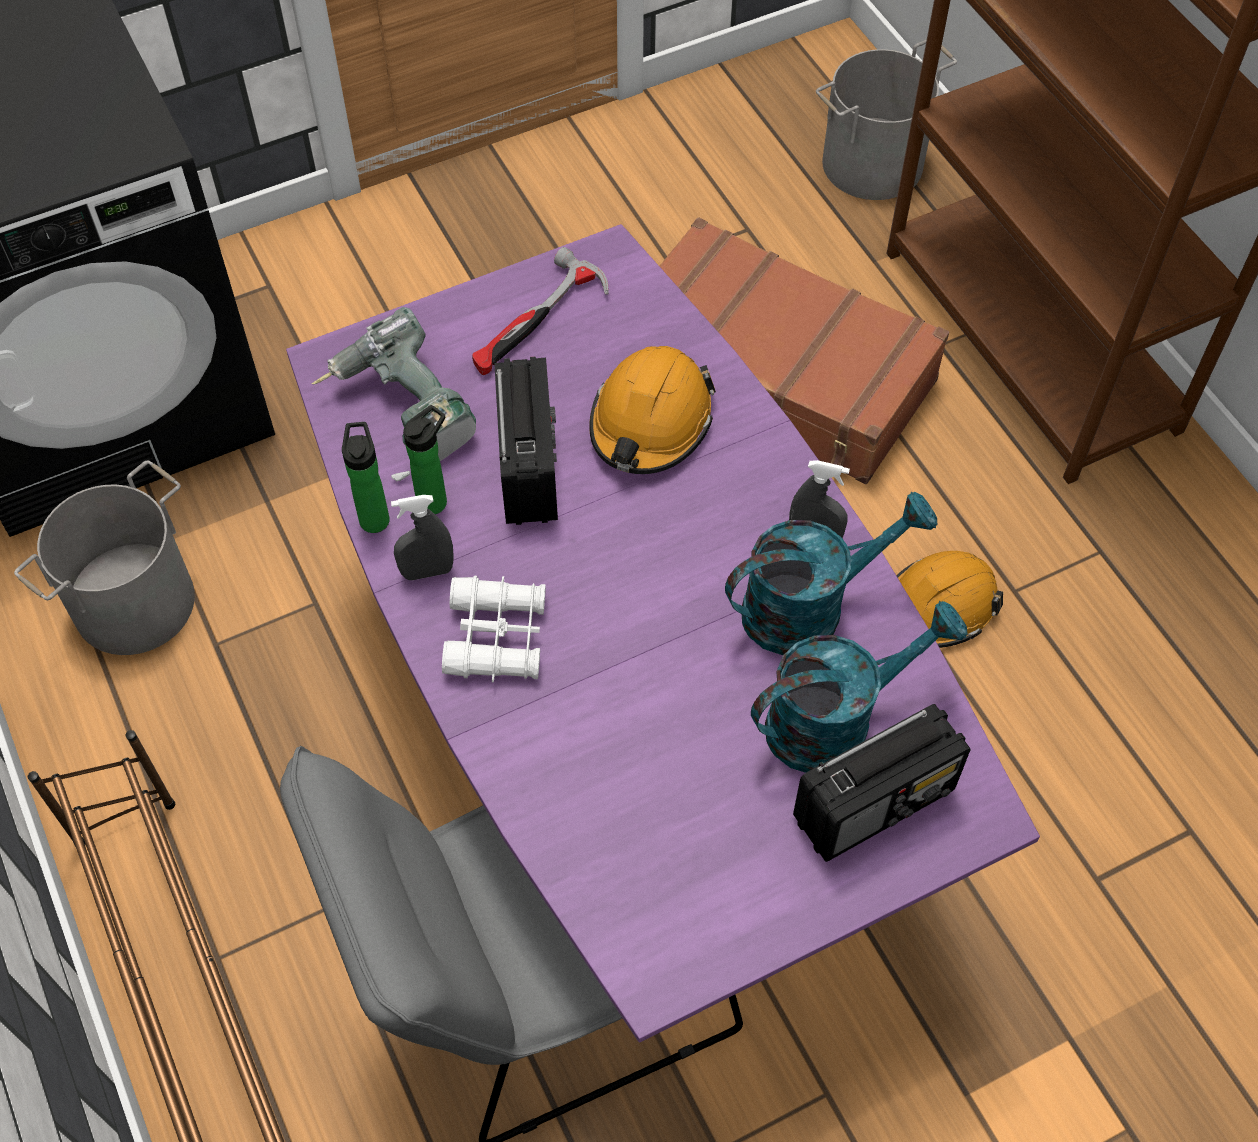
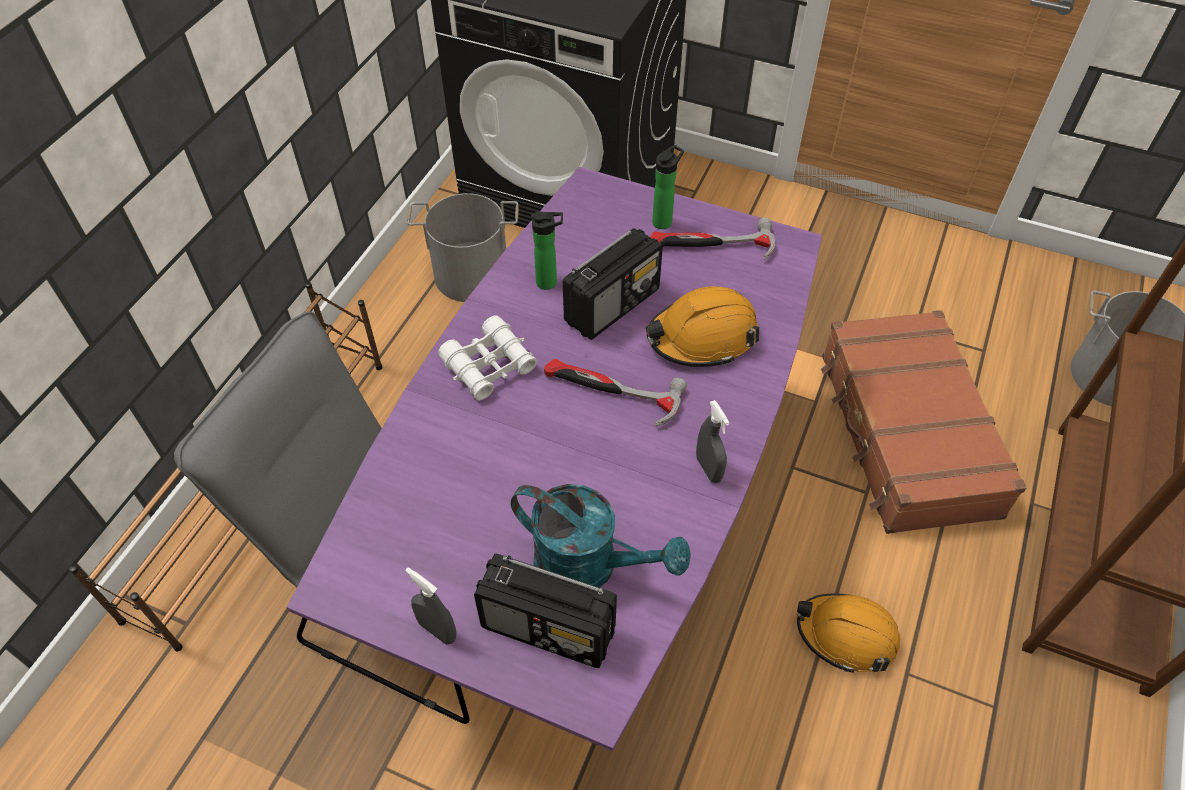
camera: 50 degrees right, 5 degrees down
(374, 516) = (513, 266): bottle -> bottle (664, 221)
(401, 414) = (588, 233): power drill -> none
(427, 571) = (501, 309): grey spray bottle -> grey spray bottle (437, 630)
(643, 552) = (610, 392): none -> hammer
(809, 606) = (658, 498): turquoise watering can -> none

